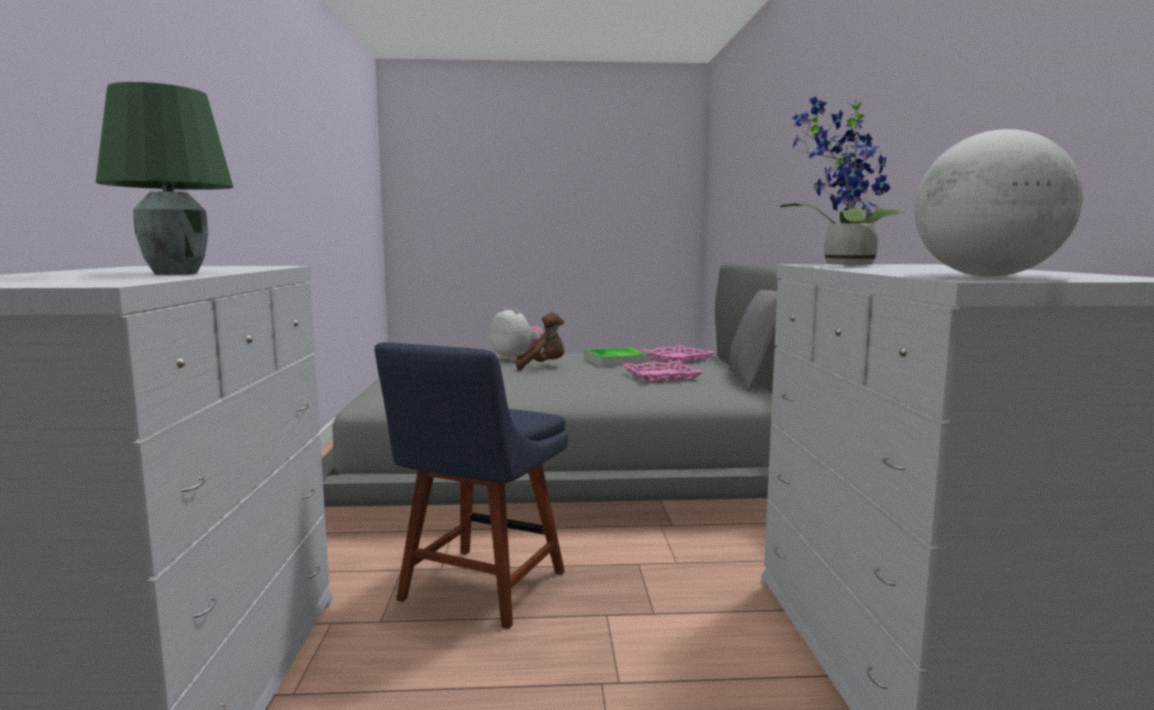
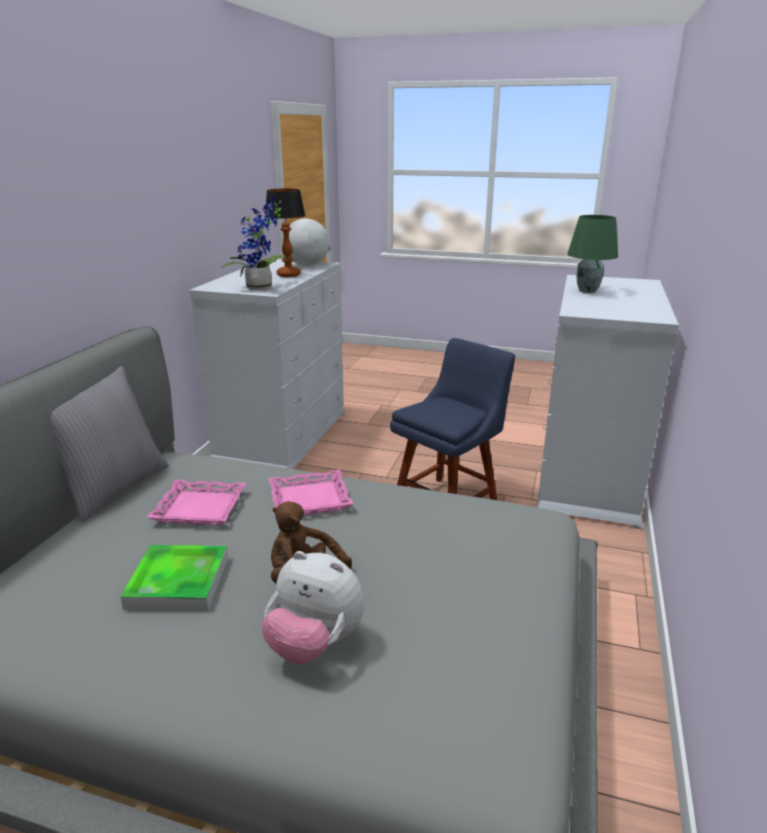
camera: 160 degrees left, 15 degrees up
(516, 358) = (314, 644): plush toy -> plush toy turned 45 degrees counterclockwise
(677, 358) = (73, 578): pink tray -> pink tray (310, 499)
(908, 270) = (288, 275): none -> table lamp

